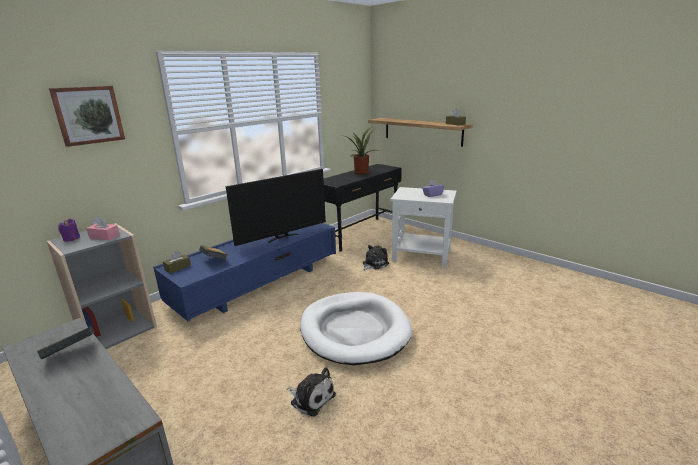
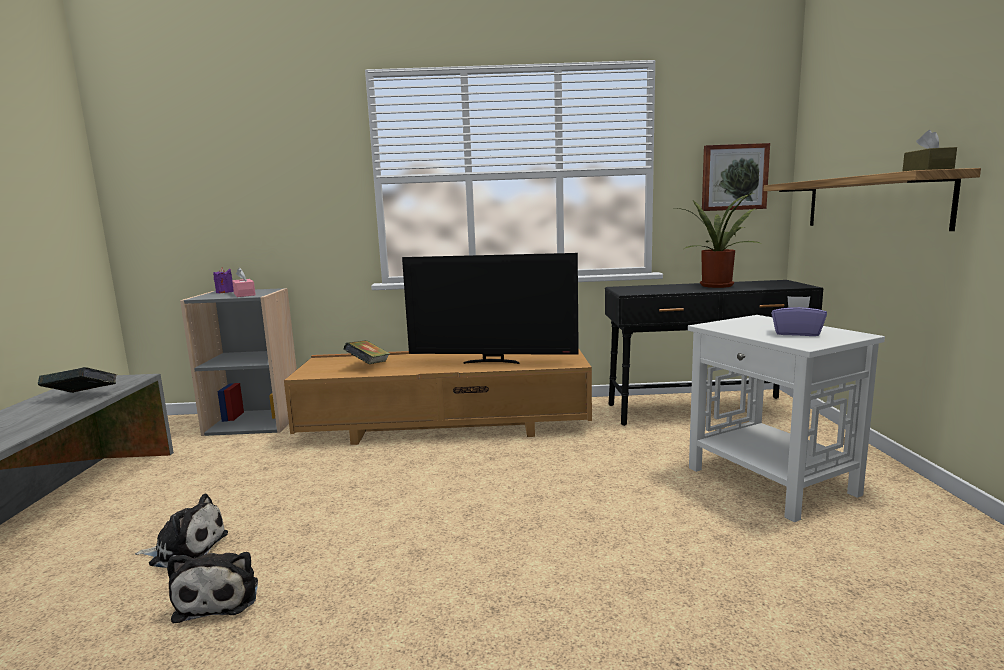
camera: 45 degrees right, 10 degrees down
(88, 115) = (274, 150): picture -> picture (734, 177)
(177, 268) = (327, 362): brown tissue box -> none
(257, 281) = (446, 425): blue tv stand -> brown tv stand
(354, 330) = (434, 542): white dog bed -> none
(374, 264) = (646, 461): plush toy -> plush toy (186, 549)

